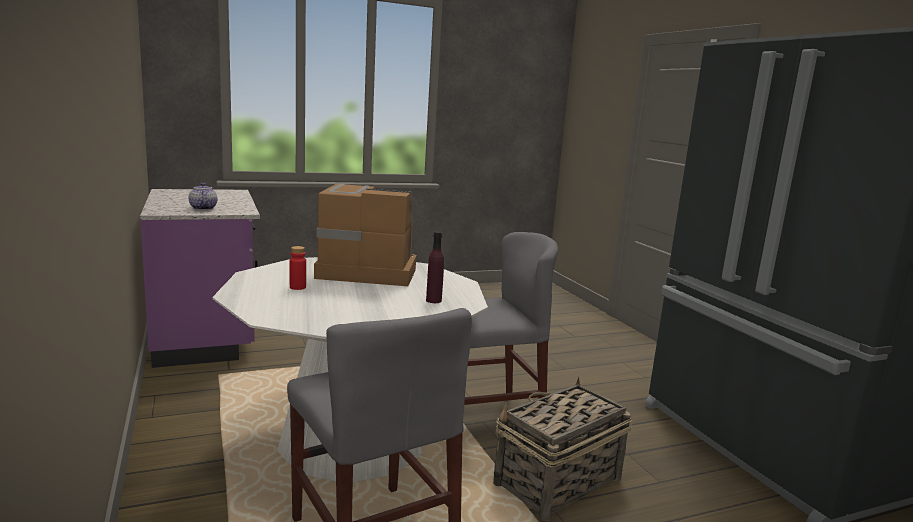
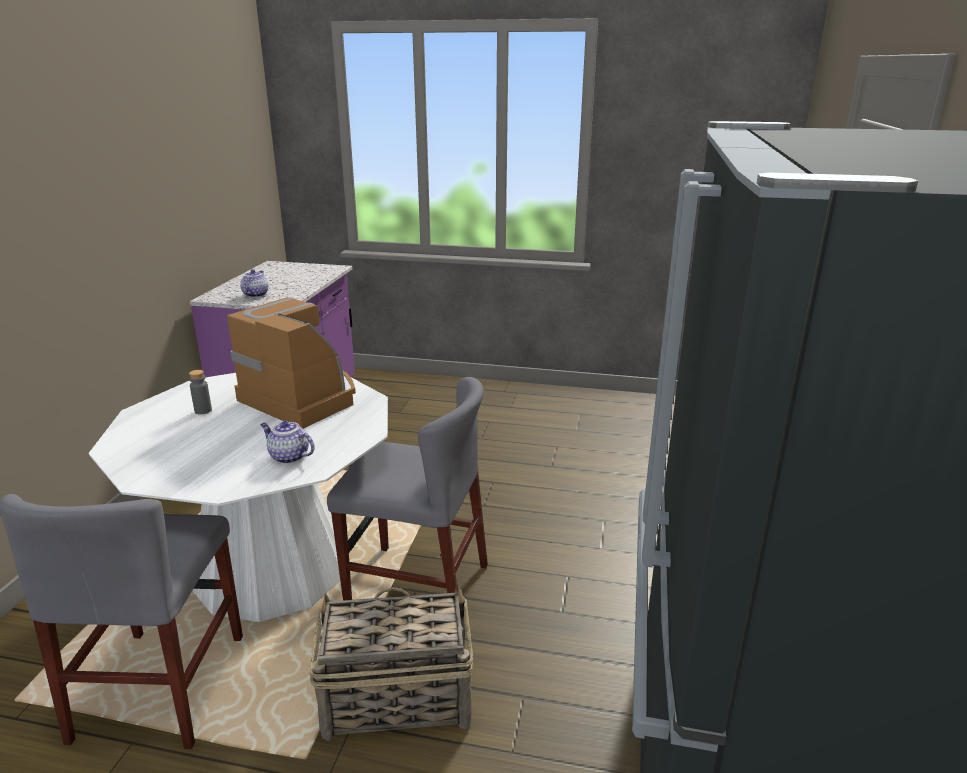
camera: 35 degrees right, 10 degrees up
(297, 287) = (203, 410): red bottle -> grey bottle
(433, 300) = (288, 456): purple bottle -> teapot

